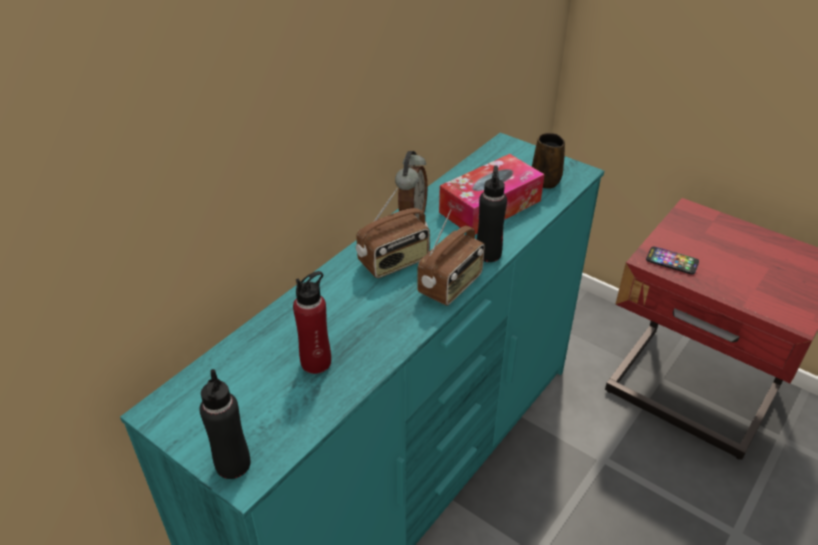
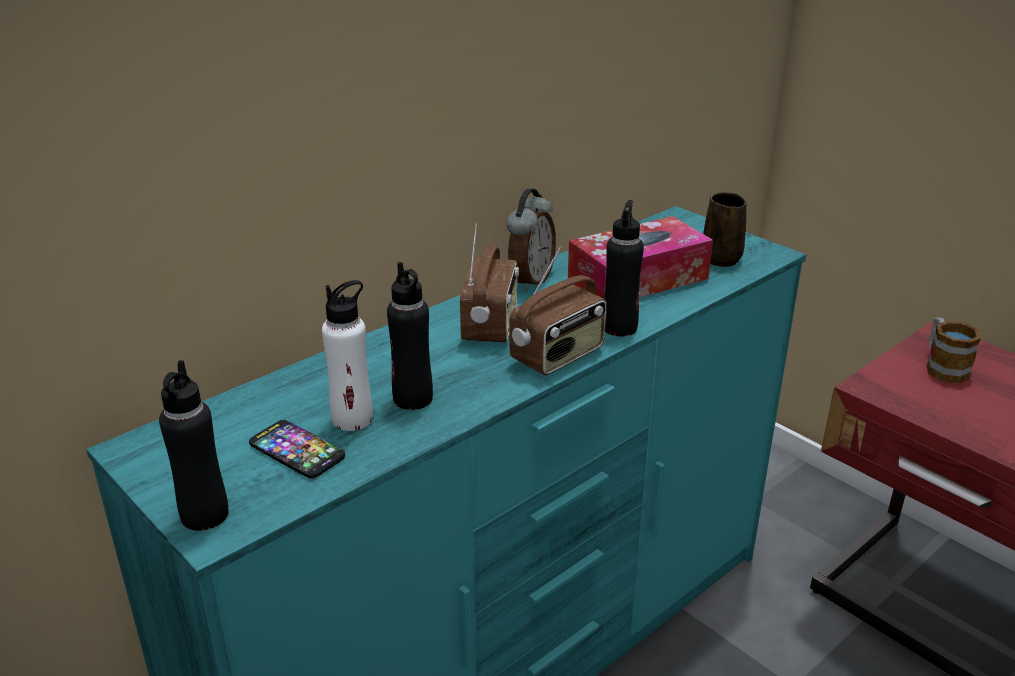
camera: 10 degrees right, 10 degrees down
(316, 362) = (352, 419): red bottle -> white bottle
(355, 338) = (413, 399): none -> black bottle
(394, 262) = (491, 325): radio -> radio turned 60 degrees counterclockwise
(672, 261) = (901, 392): phone -> phone (296, 451)
(696, 236) = (942, 367): none -> mug

